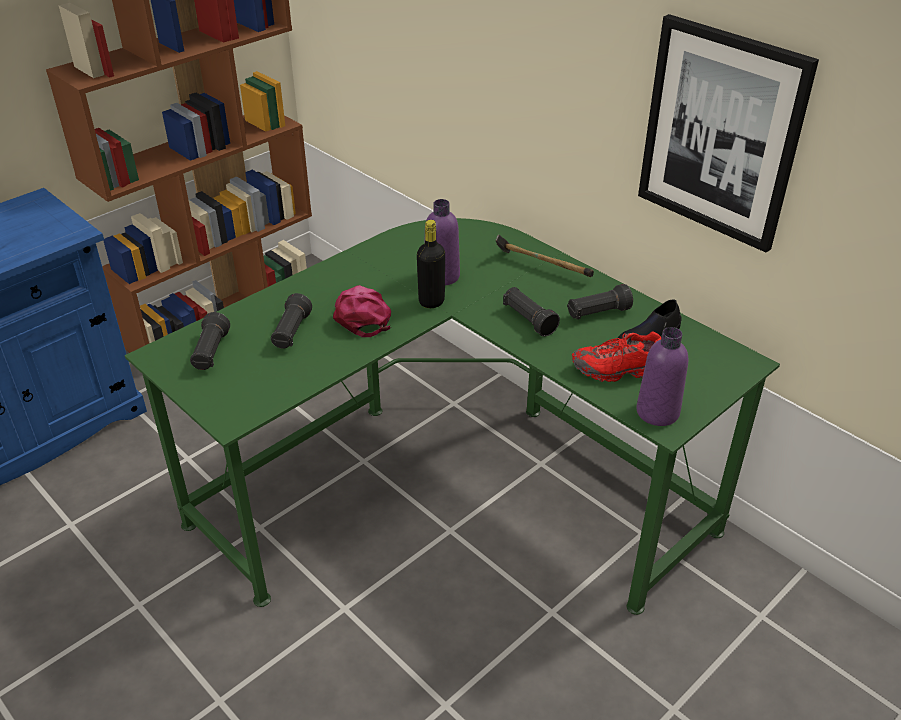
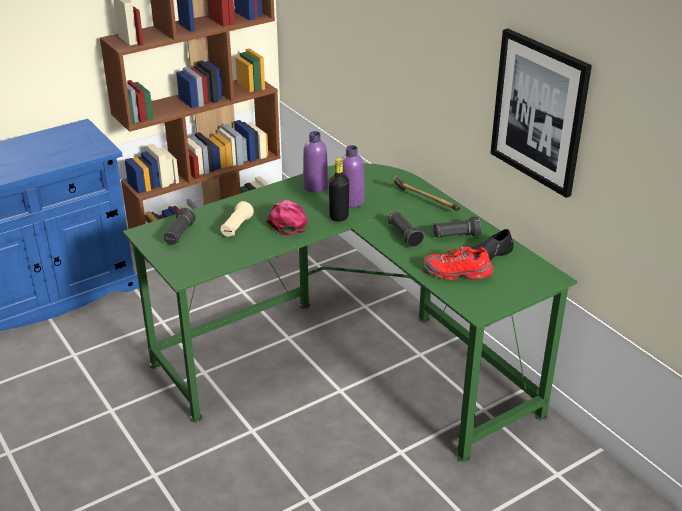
camera: 10 degrees right, 5 degrees down
(291, 332) = (236, 228): black flashlight -> beige flashlight
(657, 412) = (475, 302): purple bottle -> purple bottle (315, 186)

